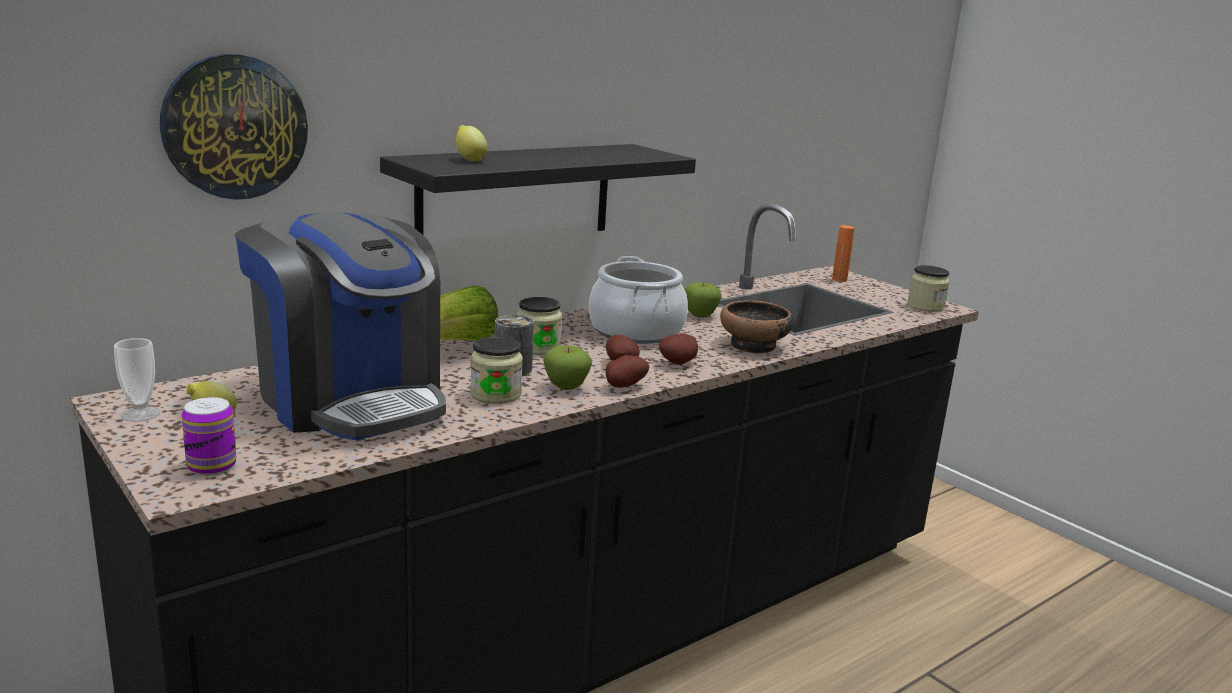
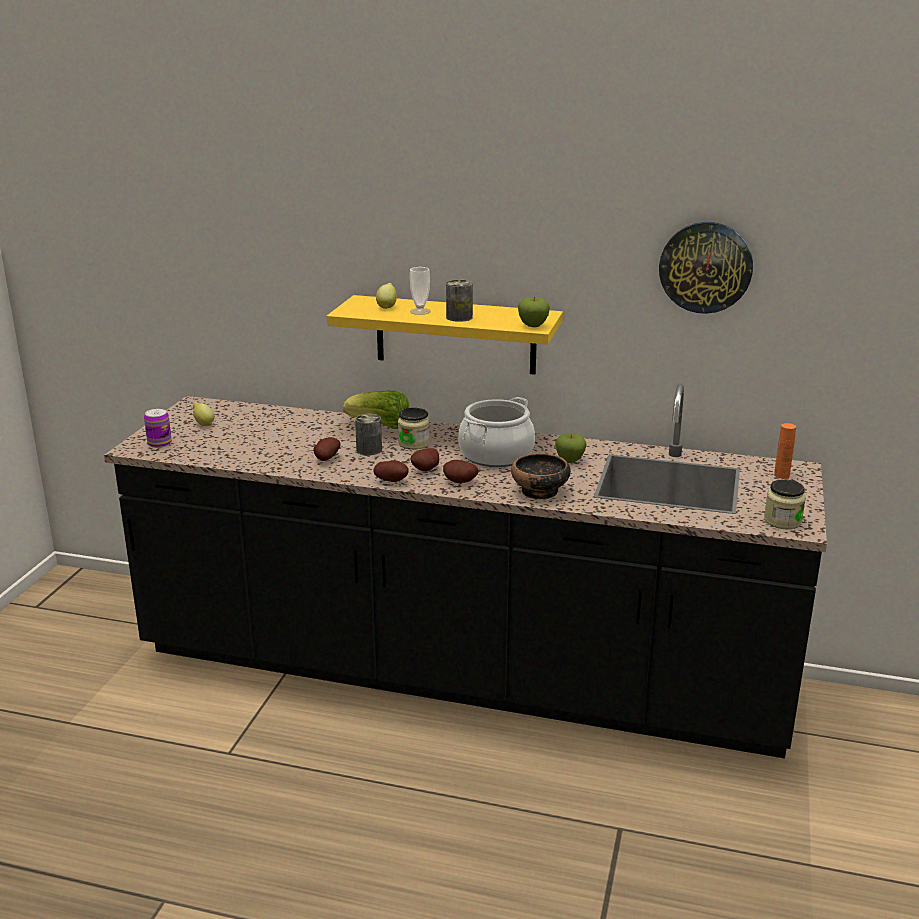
camera: 55 degrees right, 5 degrees up
(140, 414) = (188, 412): cup -> cup (420, 311)
(234, 127) = (268, 267): wall clock -> wall clock (705, 267)
(350, 399) = (266, 436): coffee machine -> none
(496, 394) = (326, 459): jar -> potato
(516, 195) = (455, 335): black shelf -> yellow shelf
(566, 387) = (365, 469): apple -> apple (533, 326)
(577, 158) = (459, 317): none -> can

